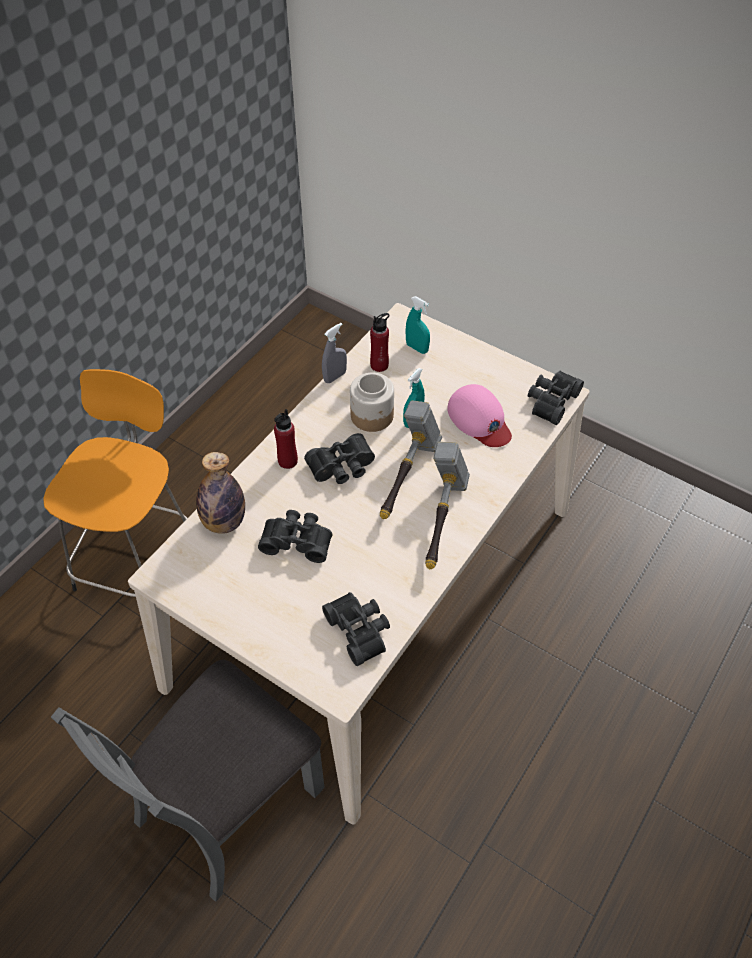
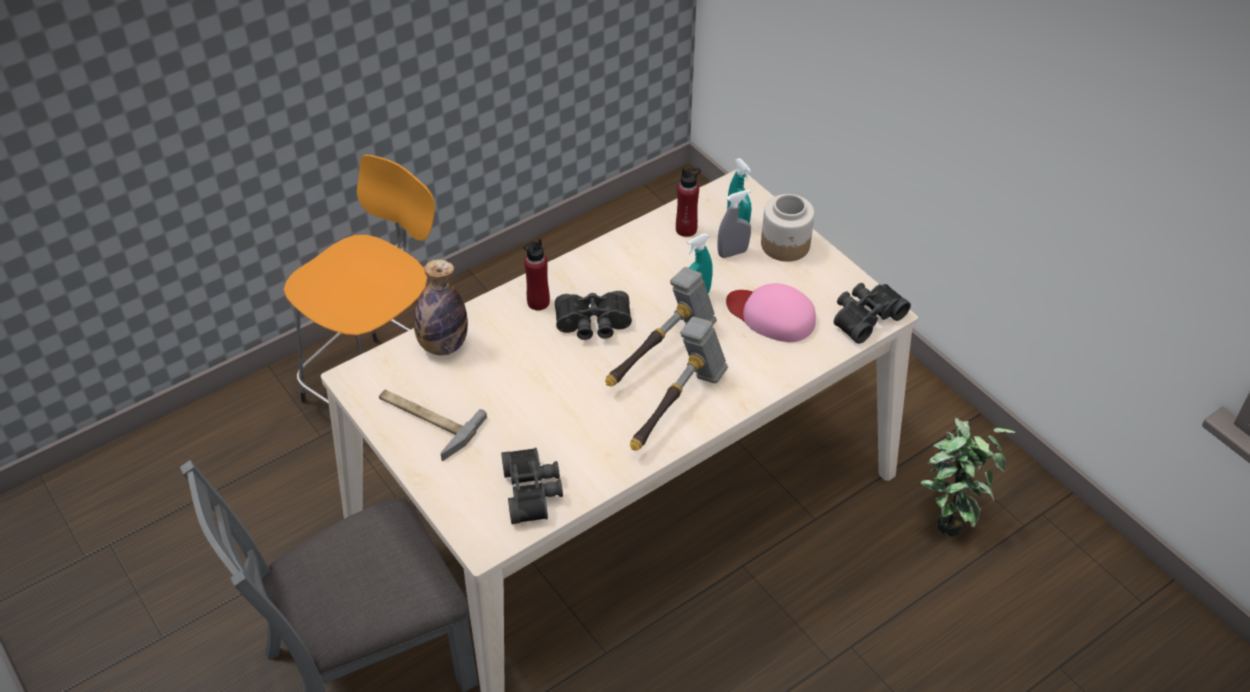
camera: 20 degrees right, 5 degrees down
(238, 594) = (425, 420): none -> hammer
(297, 540) = (510, 384): black binoculars -> none
(335, 377) = (631, 229): grey spray bottle -> grey spray bottle (732, 253)
(372, 416) = (652, 280): jar -> jar (785, 245)
(479, 420) = (771, 315): pink cap -> pink cap turned 135 degrees clockwise
(619, 531) = (949, 516): none -> potted plant

